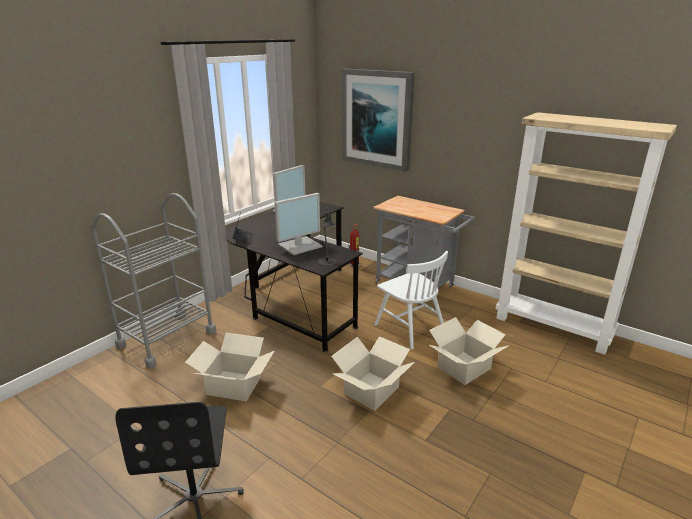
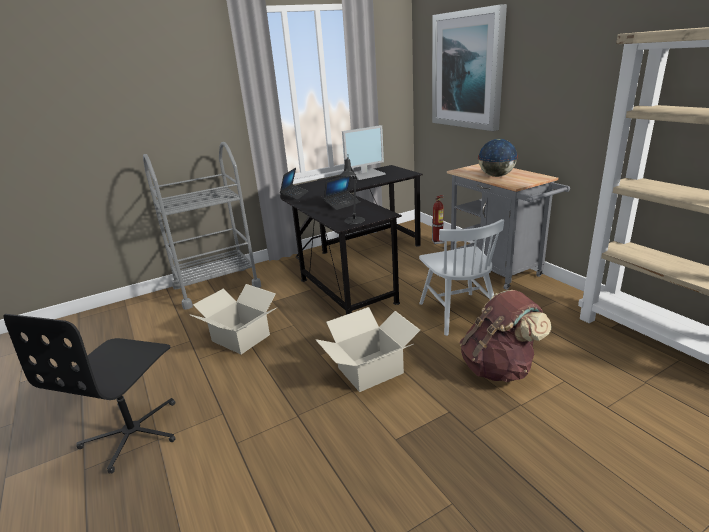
camera: 25 degrees right, 0 degrees up
(300, 245) = (342, 204): monitor -> laptop
(418, 210) = (496, 176): none -> globe
(464, 368) = (499, 368): cardboard box -> brown backpack

